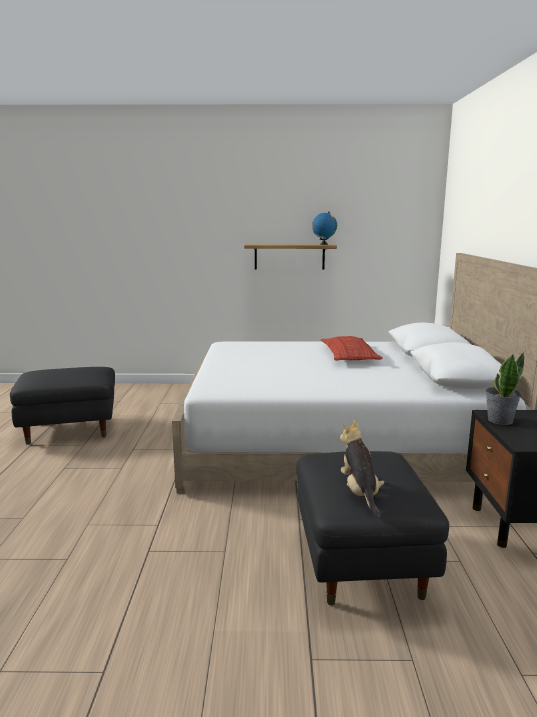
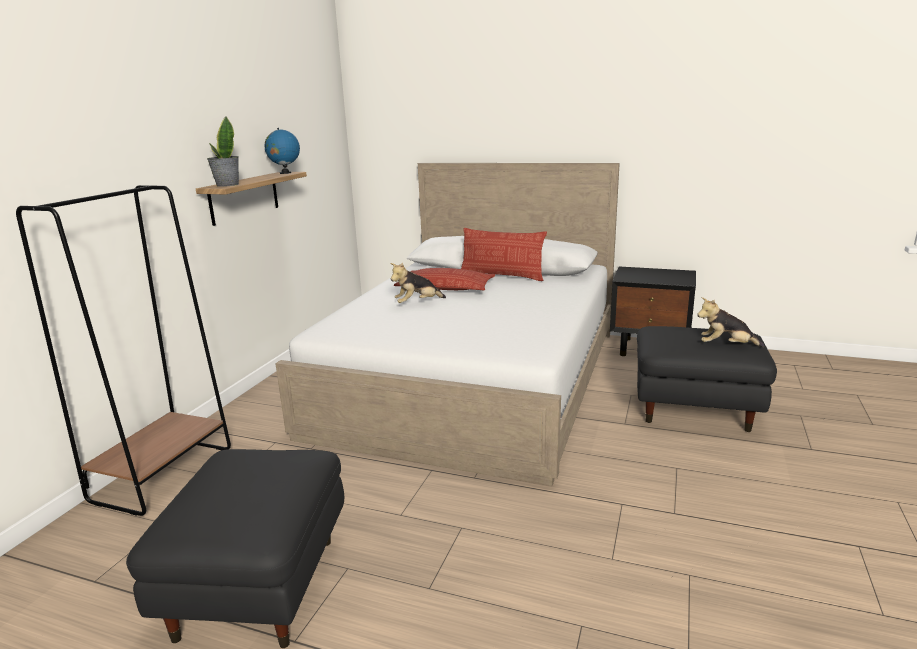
camera: 70 degrees left, 5 degrees up
(160, 390) = (163, 475): none -> clothes rack
(300, 353) = (417, 303): none -> plush toy
(405, 366) = (502, 276): none -> pillow
(499, 420) = (637, 279): potted plant -> potted plant (227, 185)

